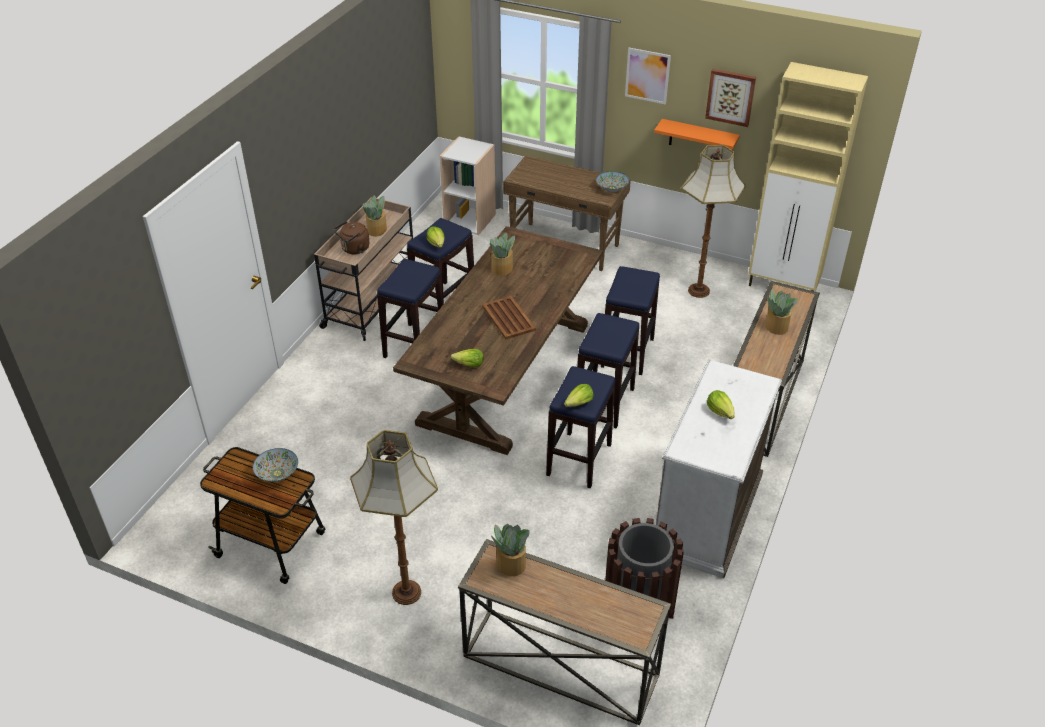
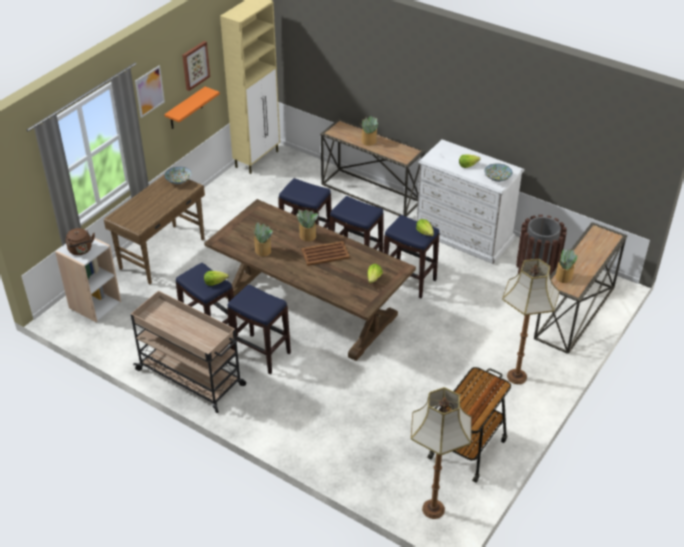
camera: 80 degrees left, 0 degrees up
(277, 473) = (470, 386): bowl -> bowl (497, 178)
(354, 249) = (198, 335): brown kettle -> brown kettle (81, 250)
(377, 230) = (174, 319): potted plant -> potted plant (307, 236)
(699, 290) = (247, 196): floor lamp -> floor lamp (432, 508)

